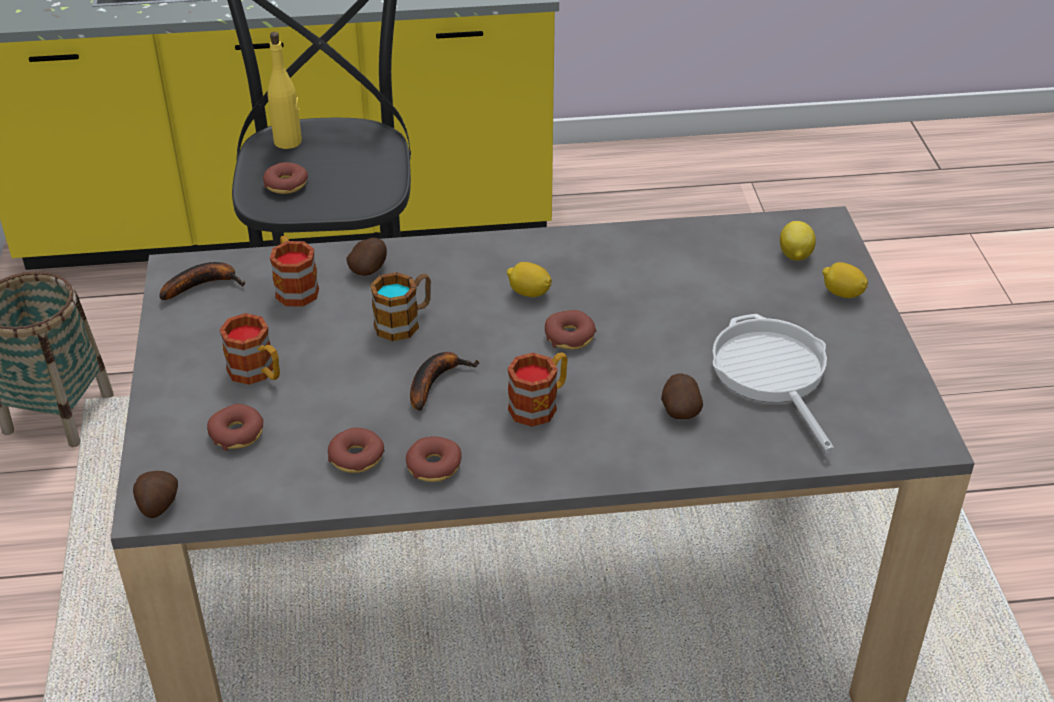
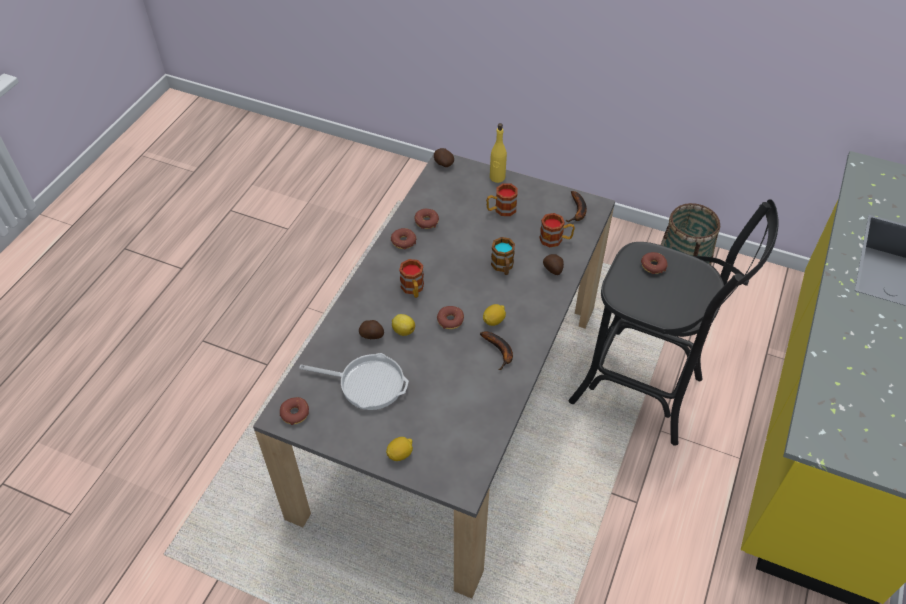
camera: 120 degrees right, 10 degrees up
(237, 433) = (467, 193): donut -> donut (295, 413)
(288, 141) = (699, 280): yellow bottle -> yellow bottle (497, 177)
(435, 381) = (454, 261): banana -> banana (500, 351)
(794, 256) = (446, 453): lemon -> lemon (403, 330)

